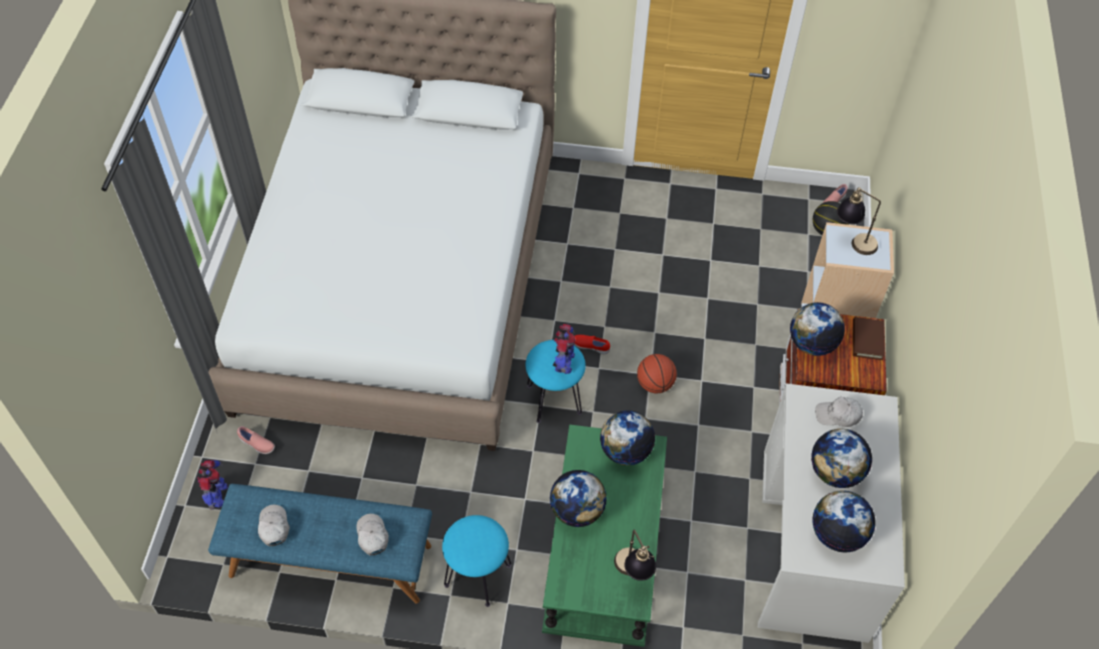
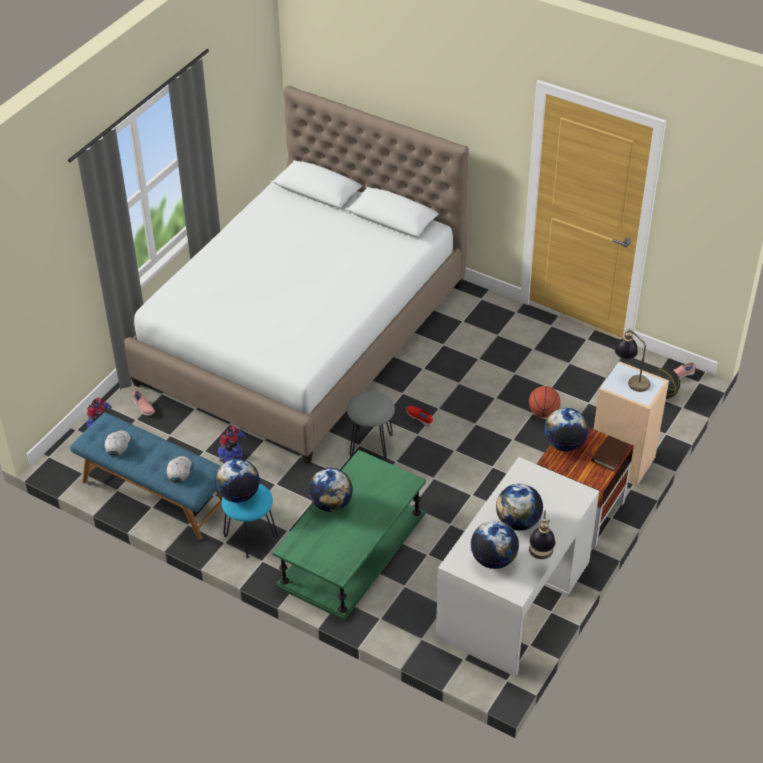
camera: 25 degrees right, 10 degrees down
(554, 399) = (371, 445): turquoise stool -> grey stool
(563, 362) = (375, 407): toy robot -> toy robot (232, 459)
(625, 451) = (389, 478): globe -> globe (239, 494)
(632, 573) = (347, 554): table lamp -> table lamp (540, 558)
(655, 384) = (454, 458): basketball -> basketball (543, 412)
(838, 415) = (544, 488): white cap -> none

